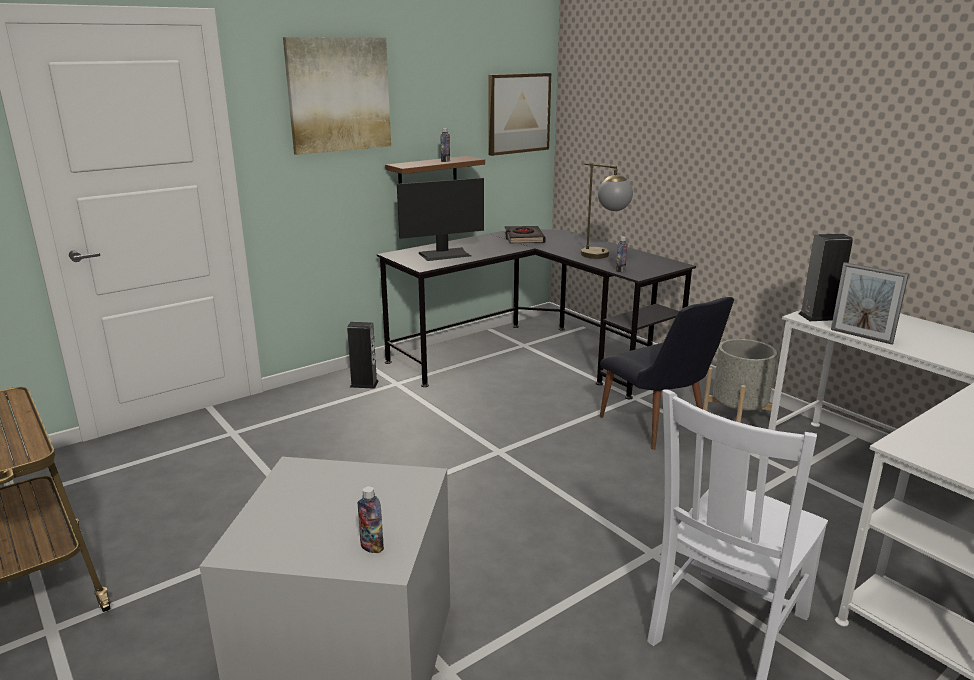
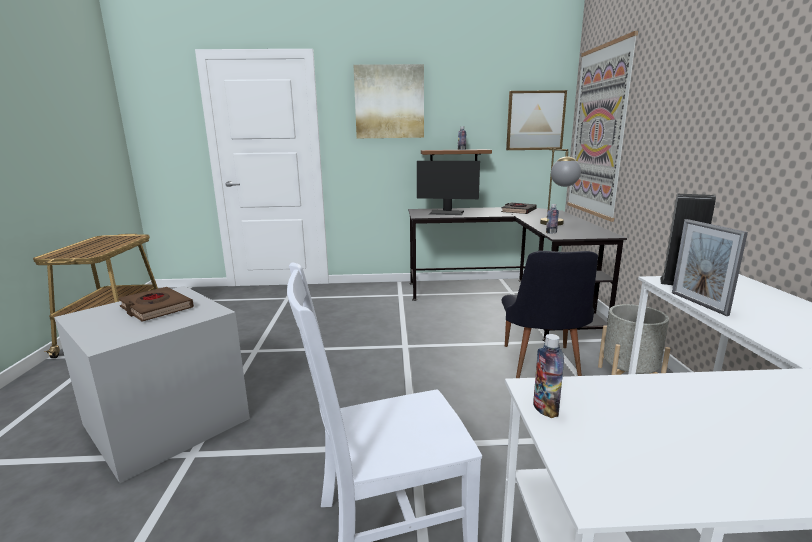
camera: 35 degrees right, 5 degrees down
(330, 499) = (156, 308): none -> brown book
(364, 384) = (382, 291): speaker -> none
(372, 547) = (119, 334): bottle -> bottle (545, 409)
(611, 133) = (598, 132): none -> picture

